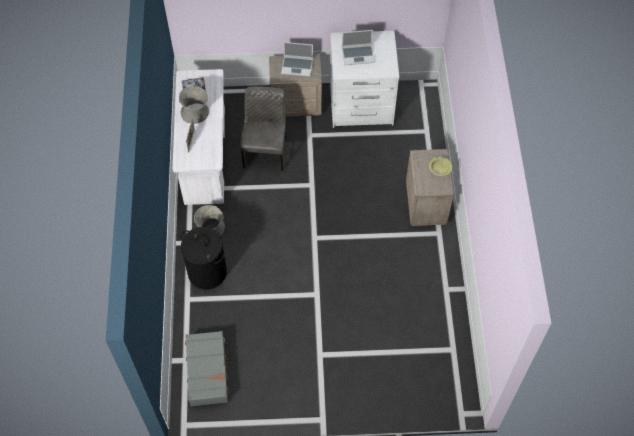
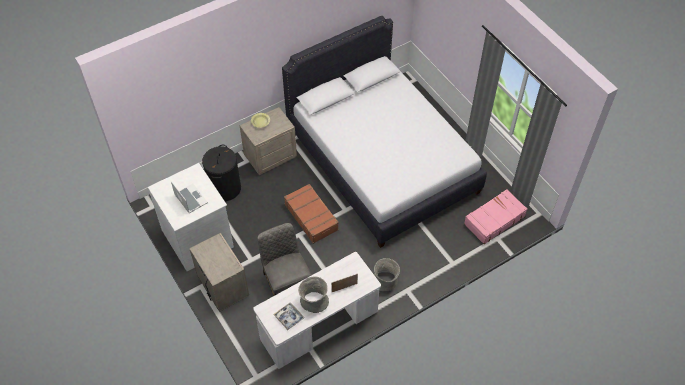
camera: 120 degrees left, 5 degrees down
(207, 272) = (422, 263): black laundry basket -> black laundry basket (224, 188)
(208, 371) = (494, 220): grey suitcase -> pink suitcase
(266, 151) = (286, 283): grey chair -> grey chair turned 90 degrees clockwise
(297, 66) = (212, 258): laptop -> none
(325, 204) = (311, 217): none -> brown suitcase
(355, 305) = (382, 161): none -> white bed

